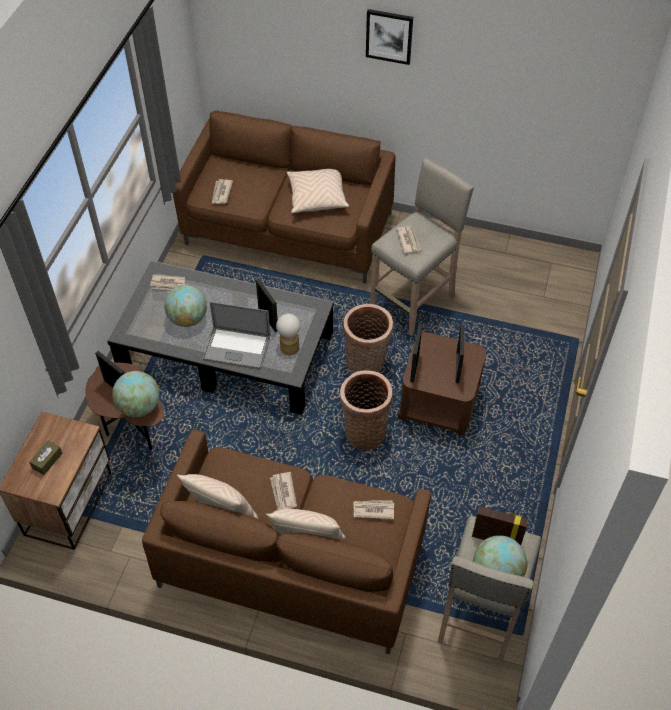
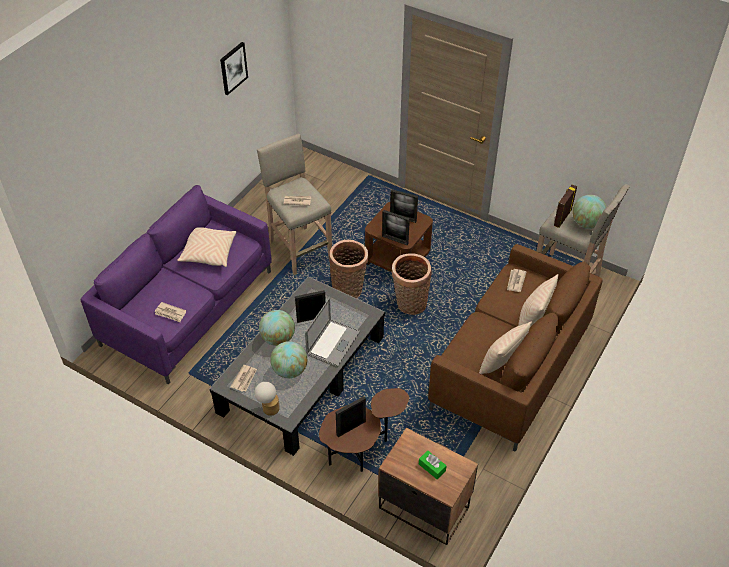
camera: 75 degrees left, 5 degrees down
(47, 461) = (432, 467): brown tissue box -> green tissue box
(139, 406) = (388, 403): globe -> globe (278, 339)
(283, 492) = (491, 326): newspaper -> none
(288, 230) = (188, 309): brown sofa -> purple sofa
(289, 345) = (342, 310): table lamp -> table lamp (268, 408)
(389, 36) = (165, 106): picture -> picture (233, 68)

